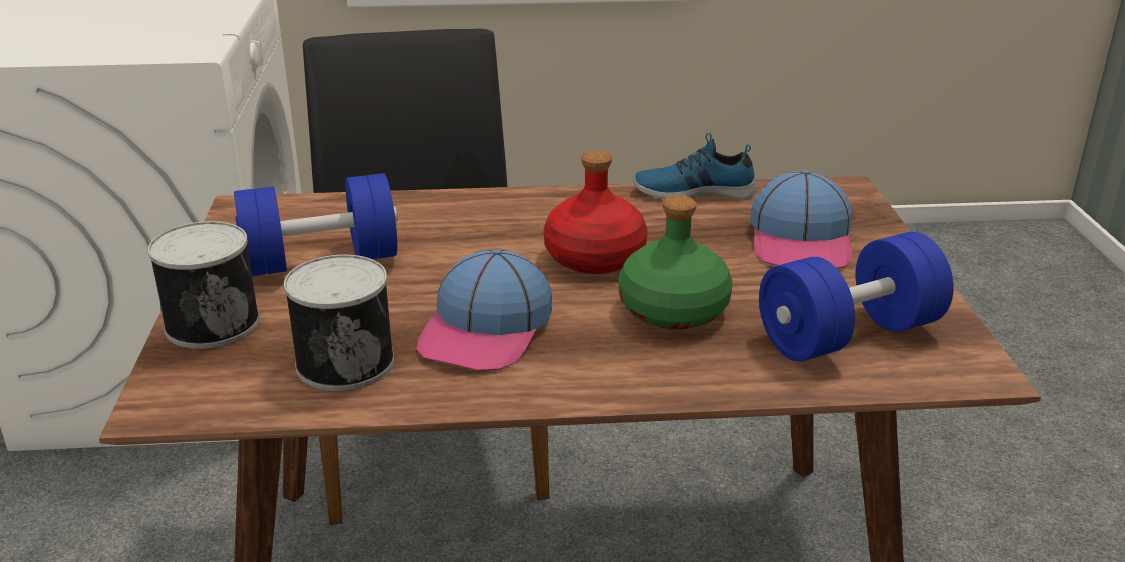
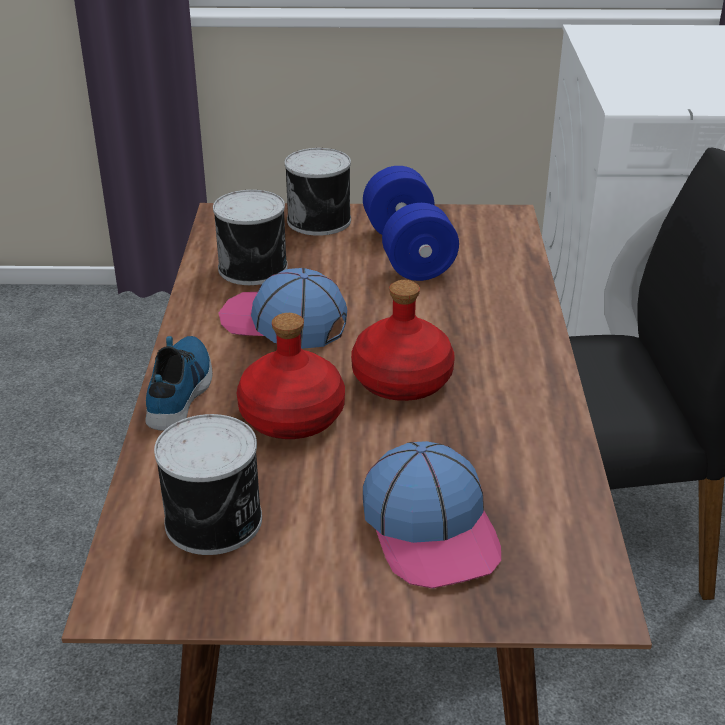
camera: 95 degrees right, 5 degrees up
(672, 310) = (292, 416): green bottle -> red bottle
(693, 191) = (570, 462): shoe -> shoe (181, 390)
(801, 241) = (431, 529): cap -> cap turned 120 degrees counterclockwise
(849, 335) = (216, 521): blue dumbbell -> can

